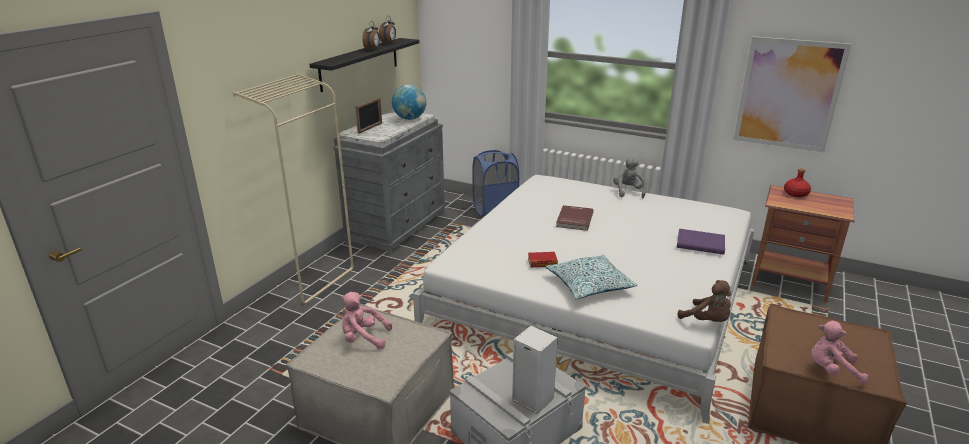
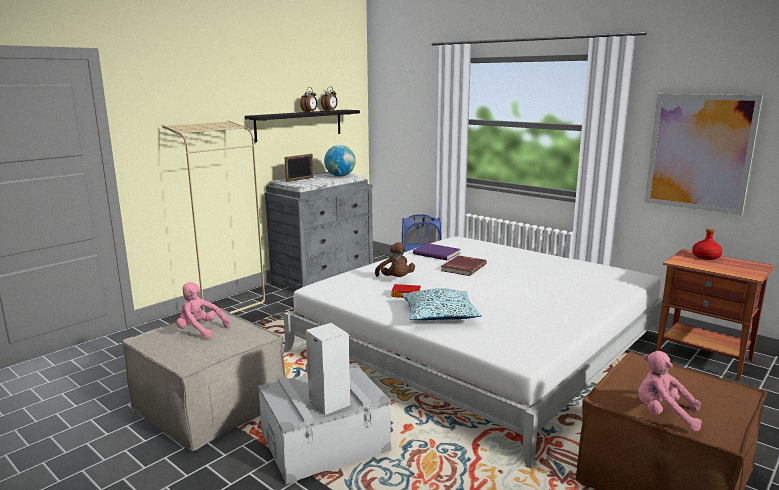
camera: 15 degrees right, 10 degrees down
(628, 192) = (535, 253): grey plush toy -> none
(700, 243) = (582, 295): purple book -> purple book (437, 253)
(707, 321) = (542, 355): brown plush toy -> brown plush toy (396, 279)

